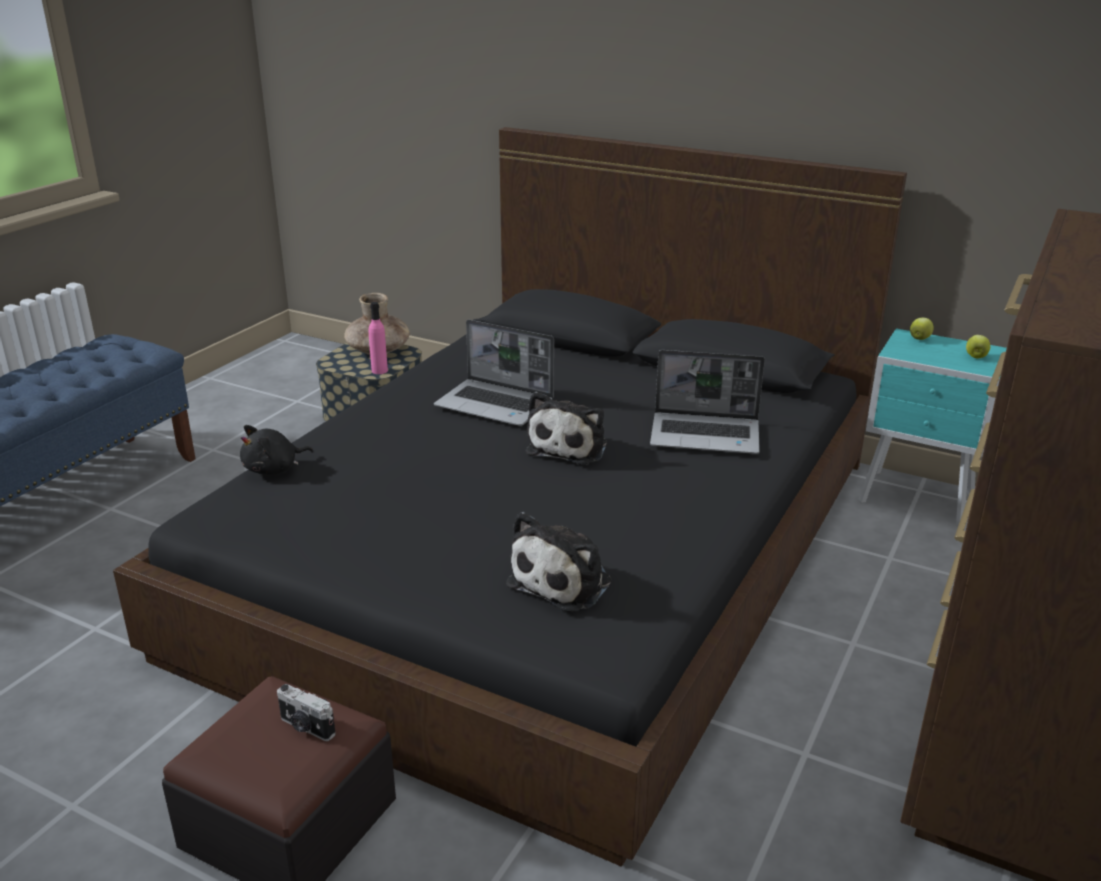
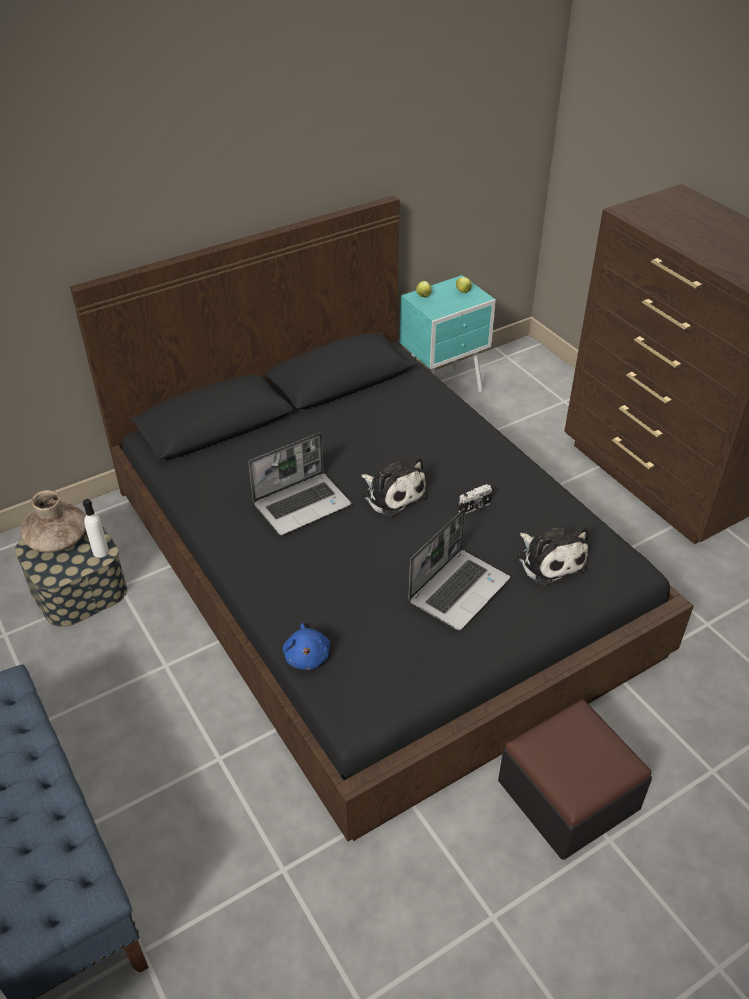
camera: 60 degrees left, 15 degrees up
(274, 469) = (307, 656): black plush toy -> blue plush toy
(306, 727) = (578, 735): camera -> camera (475, 507)
(379, 371) = (100, 552): pink bottle -> white bottle
(706, 435) = (424, 431): laptop -> laptop (459, 589)

